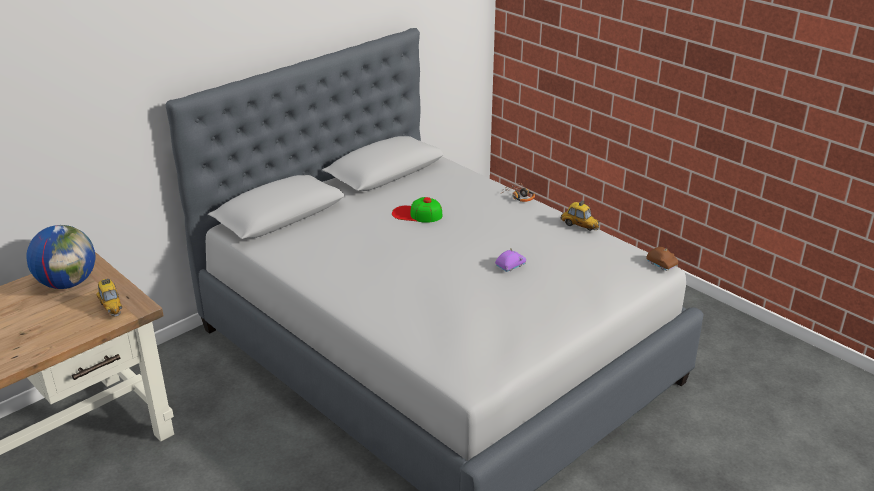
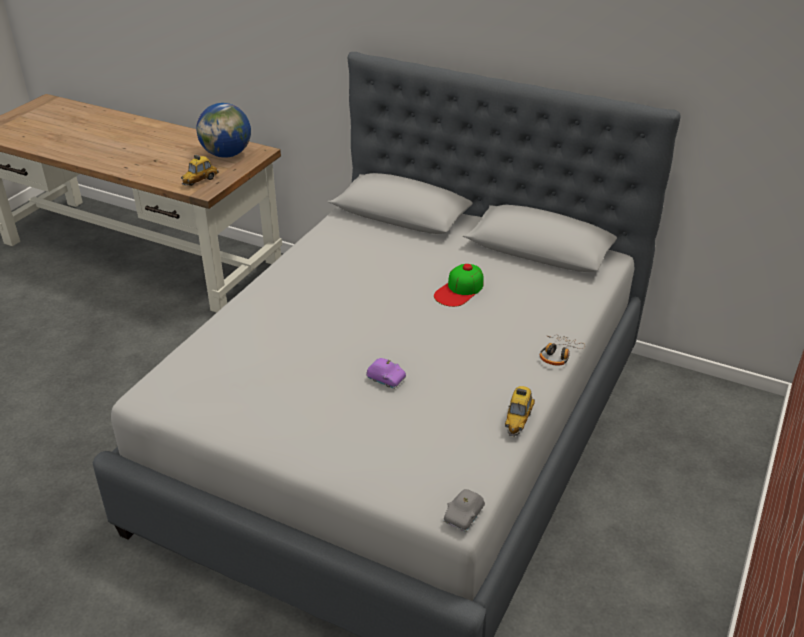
camera: 70 degrees right, 5 degrees up
(417, 214) = (459, 290): cap -> cap turned 135 degrees counterclockwise
(661, 264) = (464, 516): brown toy car -> grey toy car

